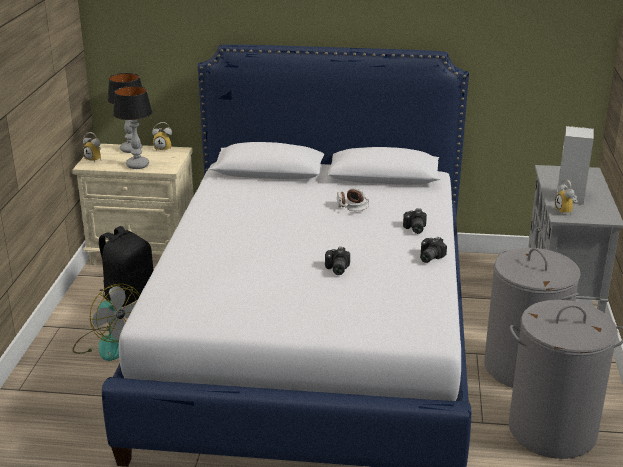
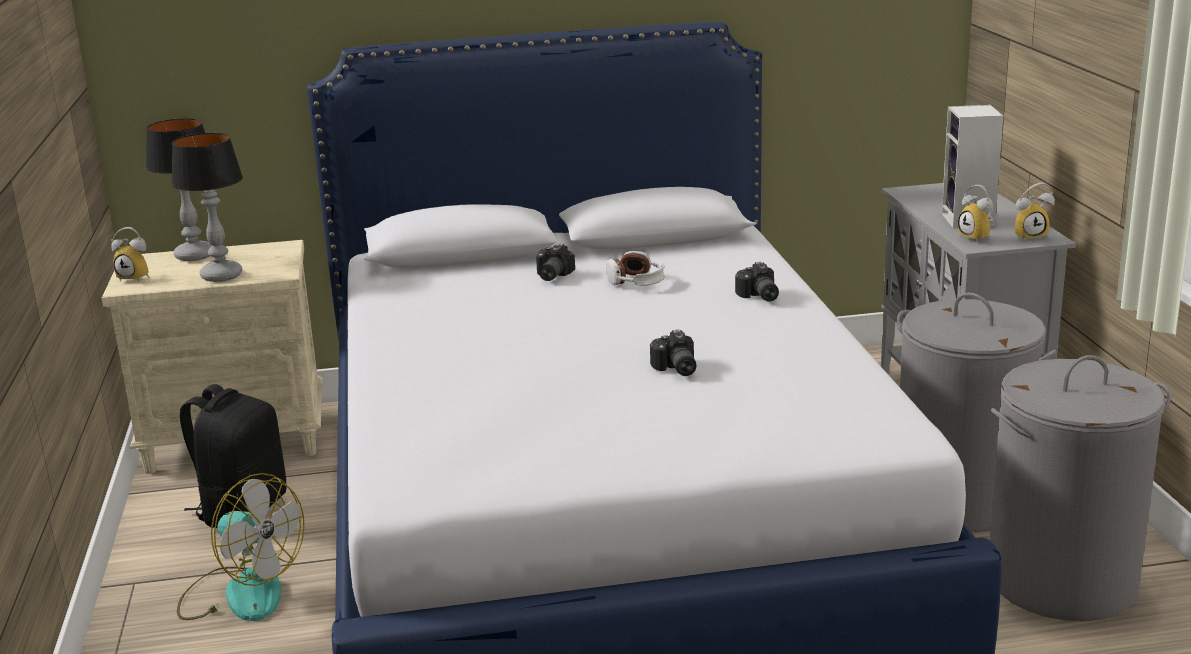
camera: 15 degrees left, 5 degrees down
(164, 148) = (254, 247): alarm clock -> alarm clock (1029, 236)
(428, 257) = (811, 330): camera -> camera (550, 276)

